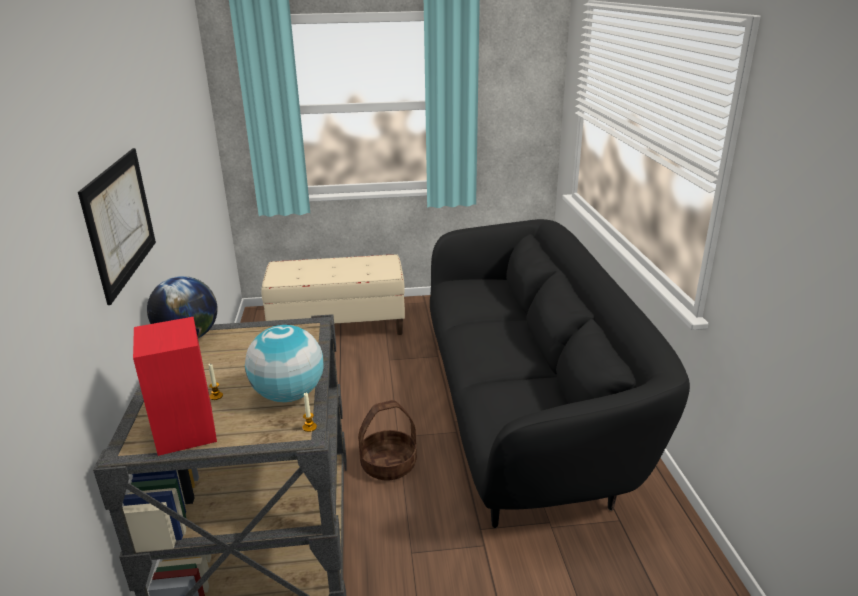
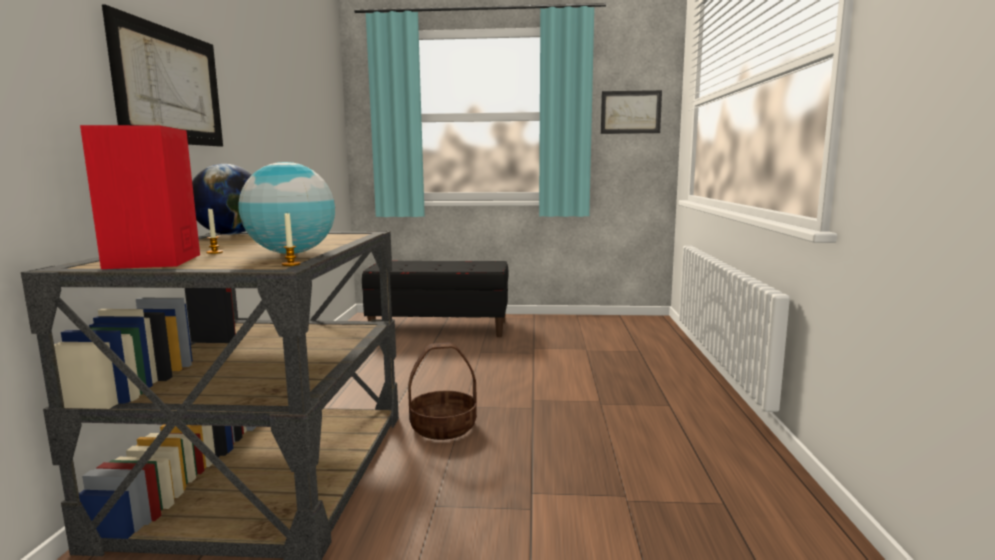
camera: 10 degrees right, 15 degrees down
(338, 325) = (440, 328): beige bench -> black bench
(515, 99) = (630, 112): none -> picture
(522, 408) = (616, 396): black sofa -> none

